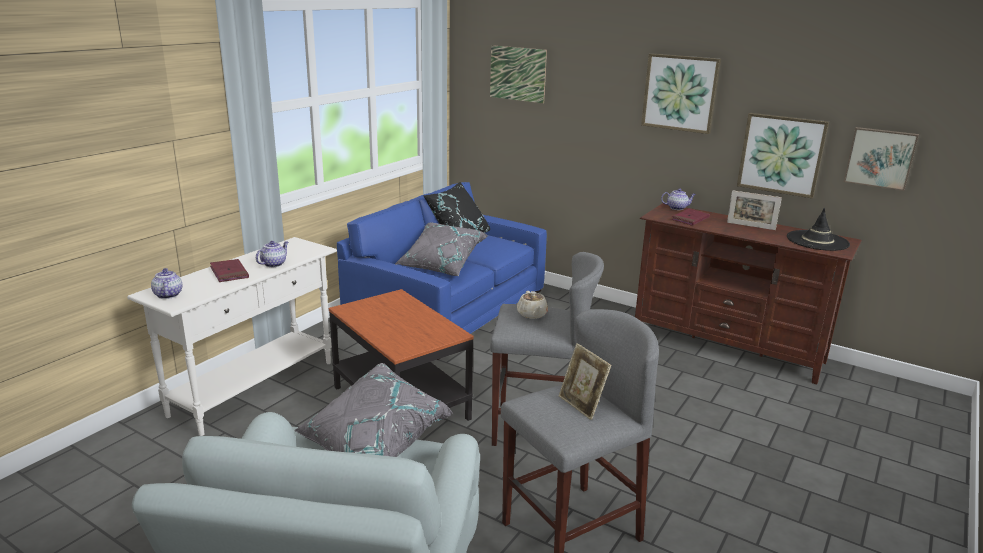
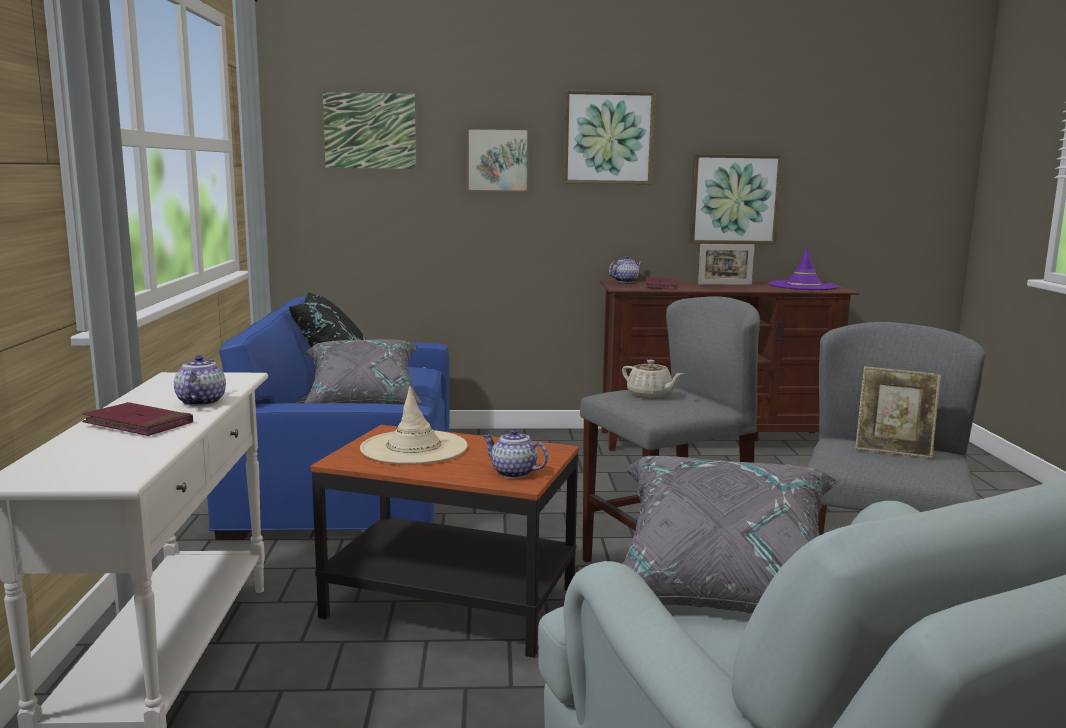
camera: 35 degrees left, 10 degrees down
(168, 295) = (71, 470): teapot -> teapot (512, 473)
(389, 311) = (414, 448): none -> beige hat
(817, 241) = (803, 286): black hat -> purple hat
(880, 158) = (834, 189): picture -> picture (497, 160)

